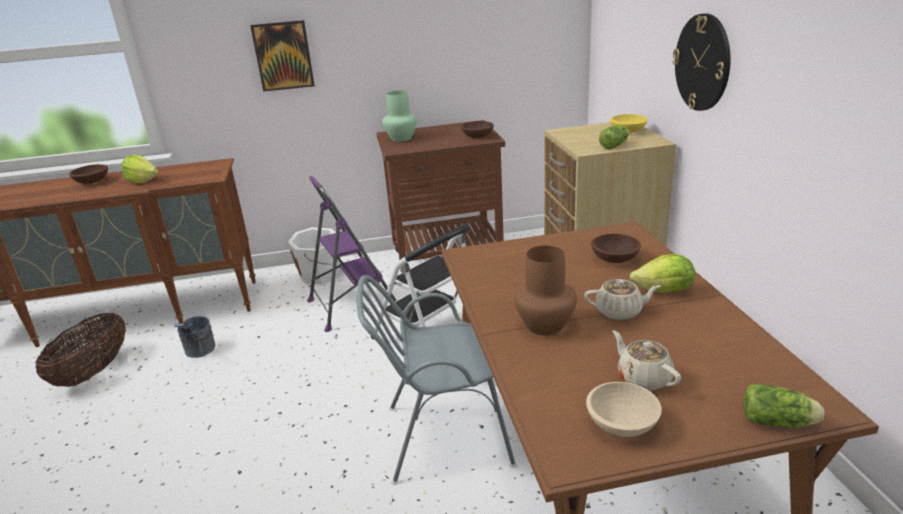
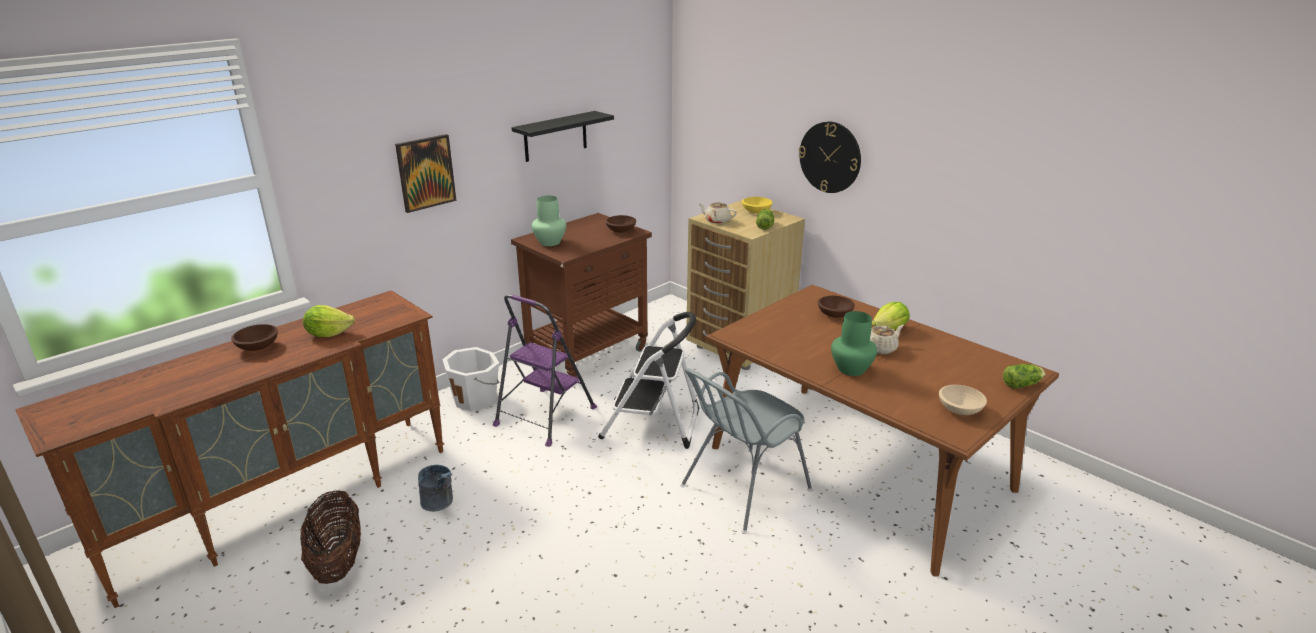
camera: 35 degrees left, 0 degrees up
(431, 34) = (555, 136): none -> black shelf
(544, 325) = (850, 369): brown vase -> green vase
(643, 377) = (940, 383): beige teapot -> beige teapot (717, 220)

